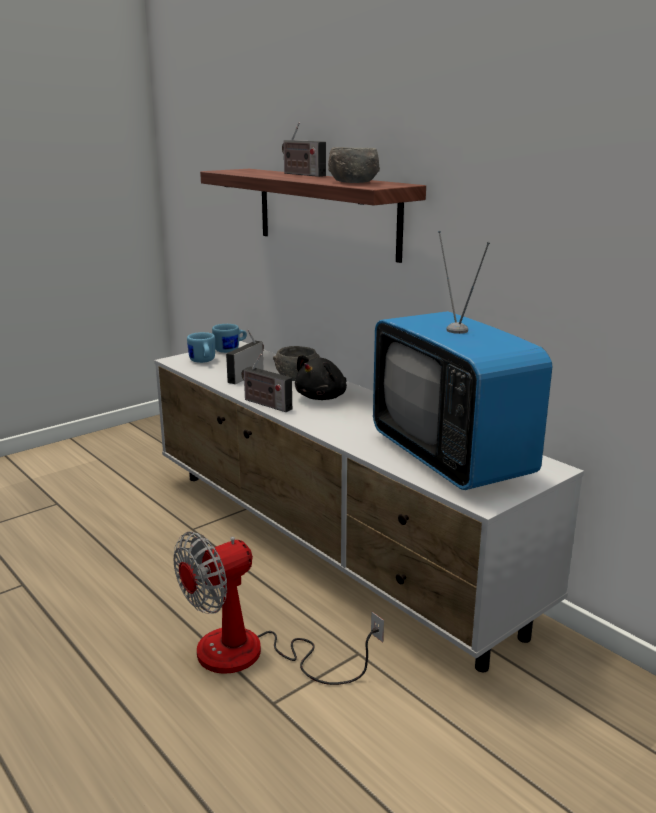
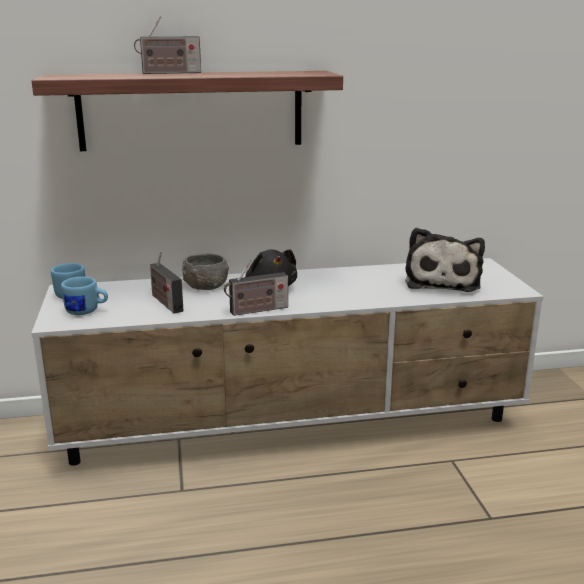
camera: 60 degrees left, 0 degrees up
(253, 655) = (424, 511): fan -> none
(353, 182) = (277, 73): grey bowl -> none
(450, 458) = (442, 281): television -> plush toy

